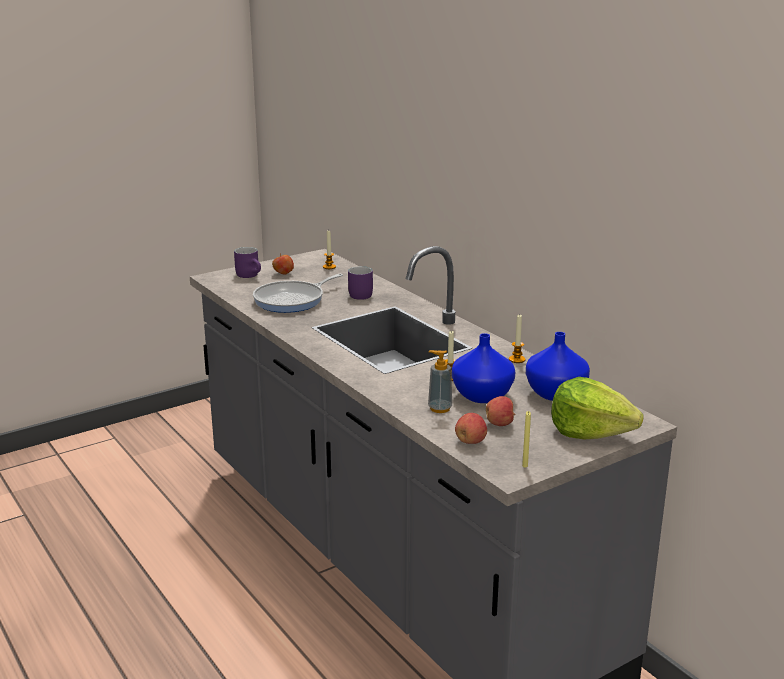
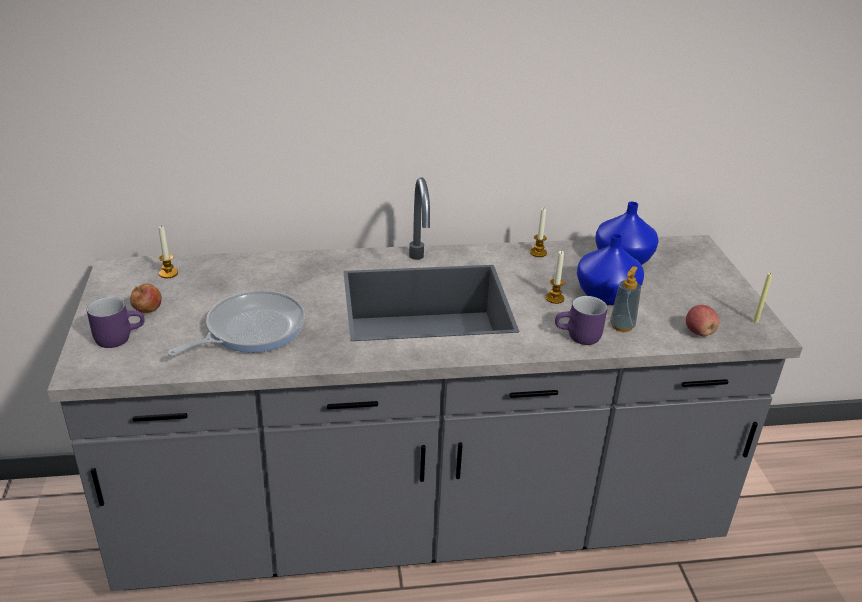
camera: 65 degrees left, 10 degrees up
(292, 300) = (250, 330): frying pan -> frying pan turned 120 degrees counterclockwise
(357, 295) = (283, 282): purple mug -> purple mug (579, 338)
(500, 424) = (670, 306): apple -> none
(590, 432) = (703, 271): lettuce -> none

